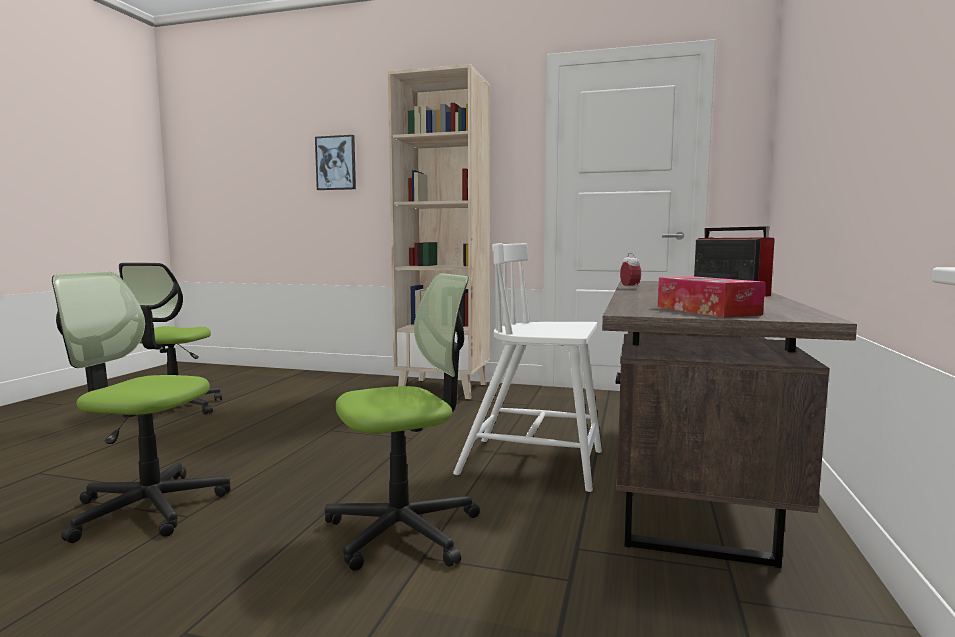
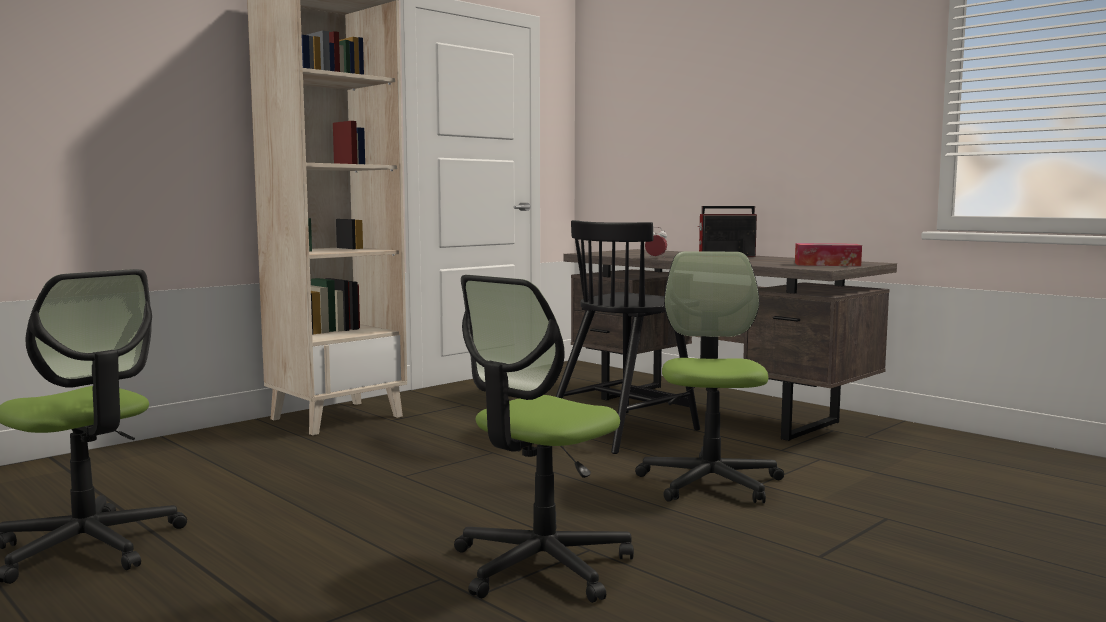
camera: 60 degrees left, 0 degrees up
(336, 163) = (102, 84): picture -> none
(534, 463) = (623, 431): white chair -> black chair

